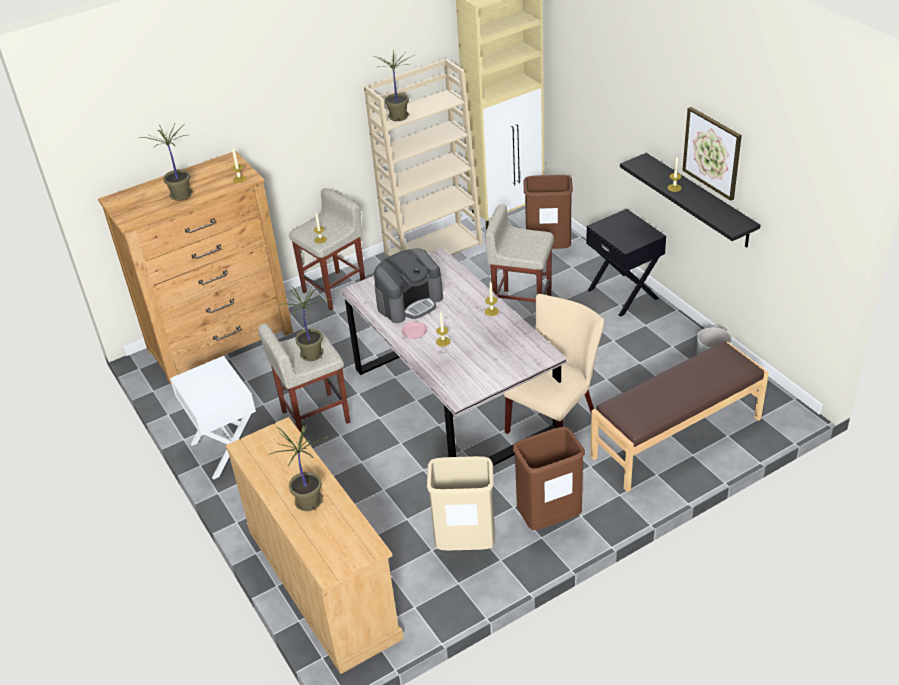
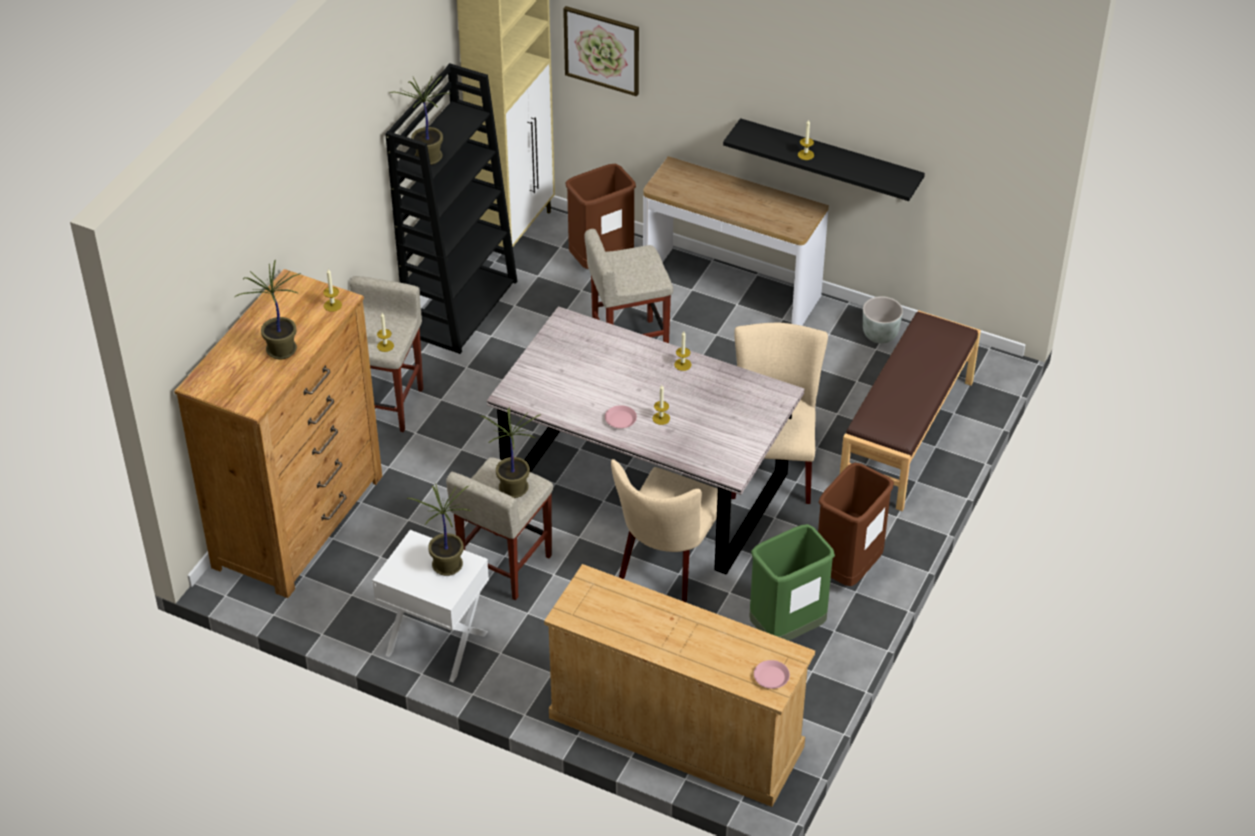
camera: 35 degrees left, 5 degrees up
(308, 501) = (688, 638): potted plant -> potted plant (446, 565)
(339, 558) = (771, 677): none -> pink plate
(410, 302) = (583, 386): coffee machine -> none
(421, 461) = (668, 565): none -> beige chair
(433, 248) = (461, 306): beige bookcase -> black bookcase
(465, 544) = (786, 630): beige trash can -> green trash can
(623, 293) = (730, 289): black nightstand -> console table
(712, 152) = (847, 106): picture -> picture (602, 50)

